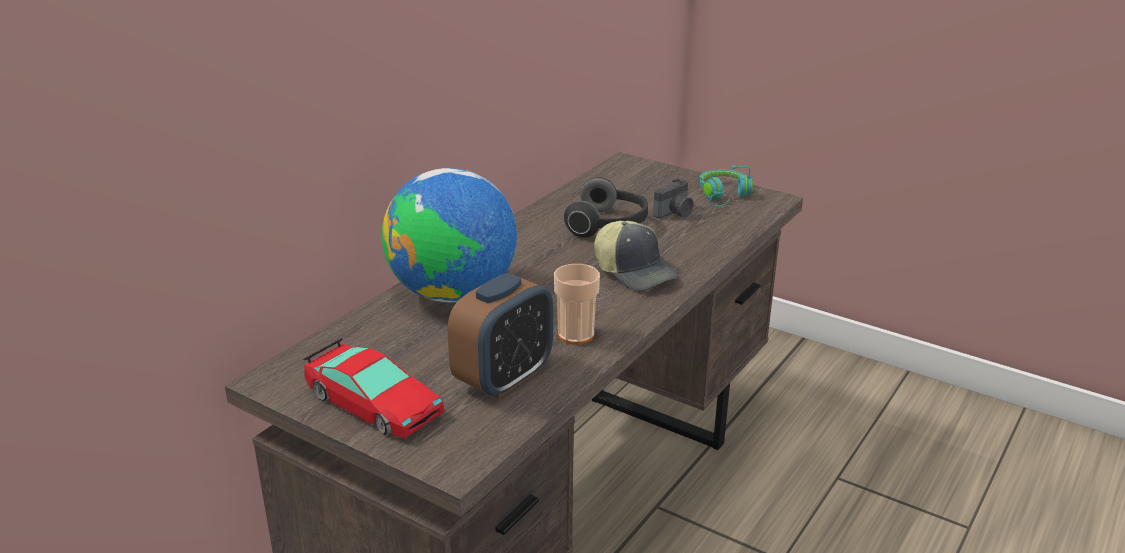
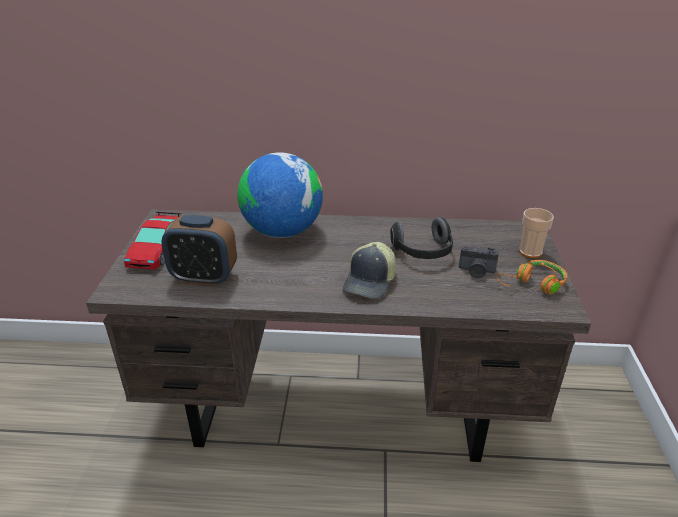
camera: 60 degrees right, 5 degrees up
(576, 335) = (270, 285): cup -> cup (530, 252)
(723, 196) = (533, 284): turquoise headphones -> orange headphones

